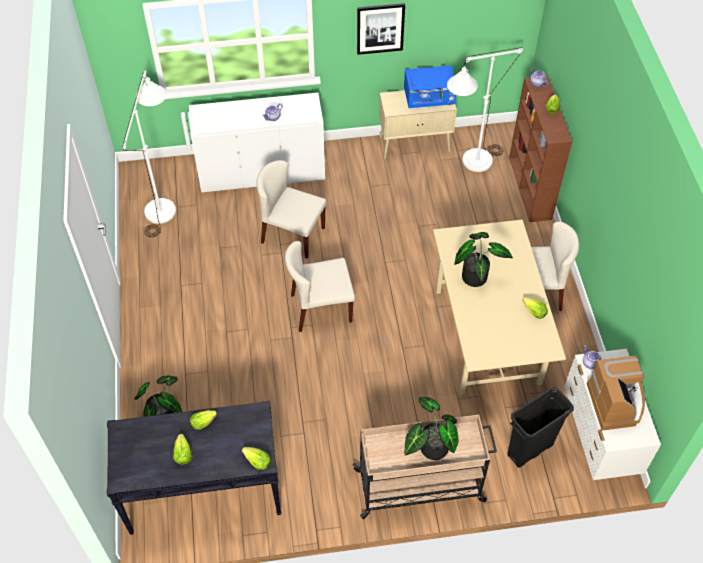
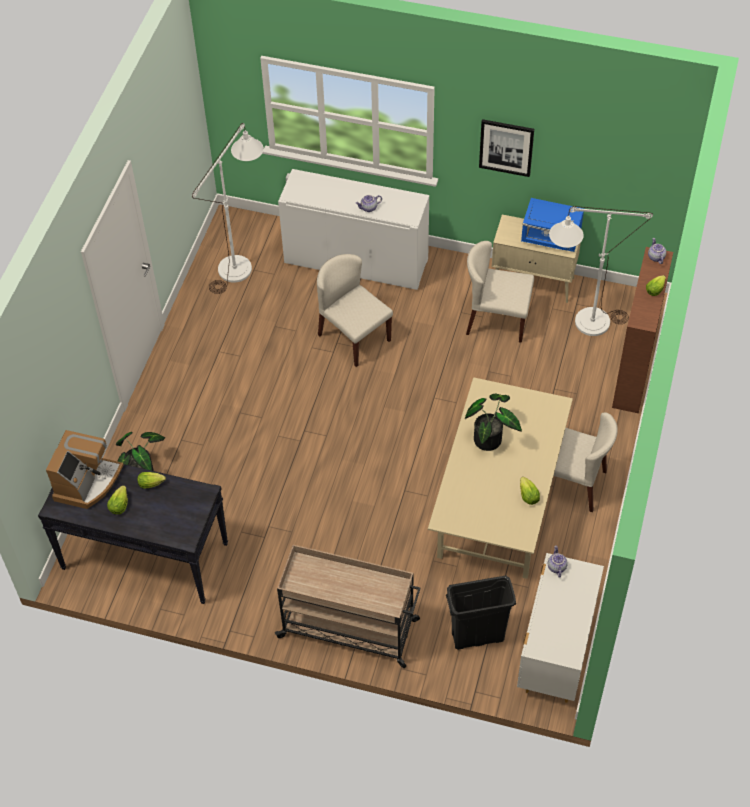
camera: 25 degrees right, 0 degrees up
(257, 462) = (181, 537): lettuce -> none
(320, 308) = (343, 422): beige chair -> beige chair (496, 320)
(430, 447) = (352, 587): potted plant -> none
(616, 402) = (560, 613): coffee machine -> coffee machine (87, 482)

